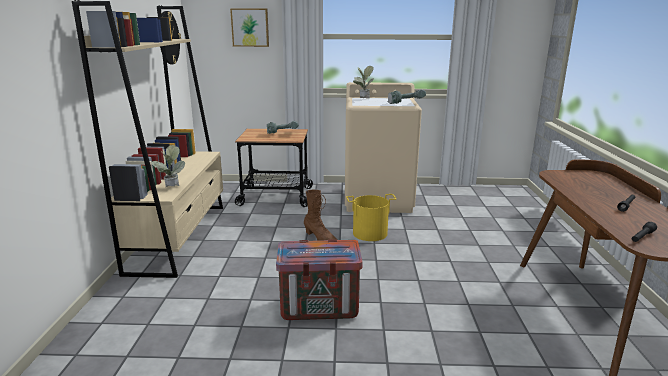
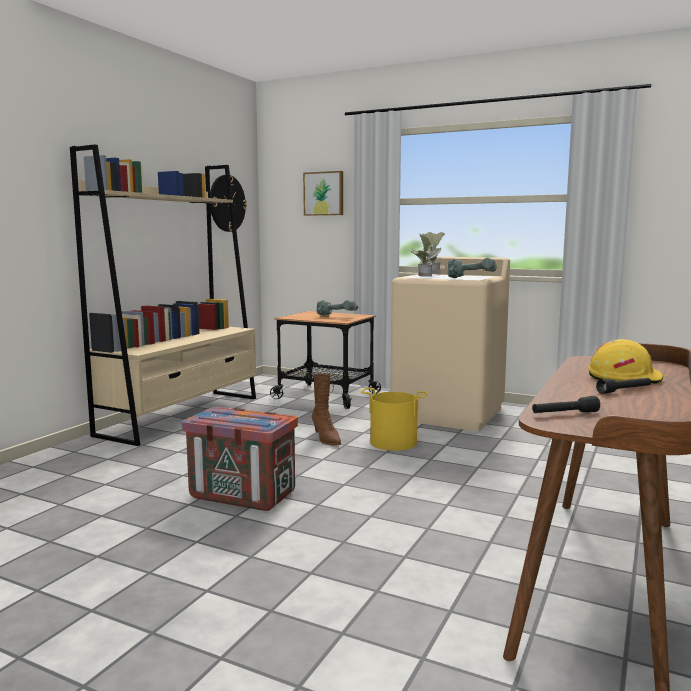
camera: 25 degrees right, 10 degrees down
(171, 189) = (154, 348): potted plant -> potted plant (424, 277)
(604, 192) = (624, 378): none -> yellow hard hat

